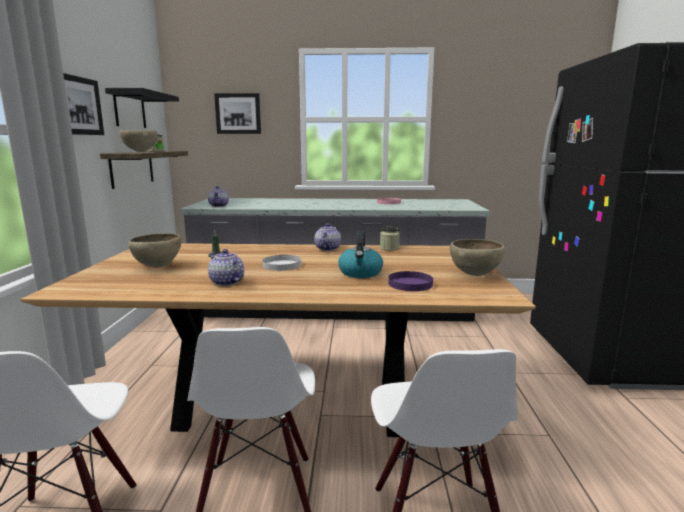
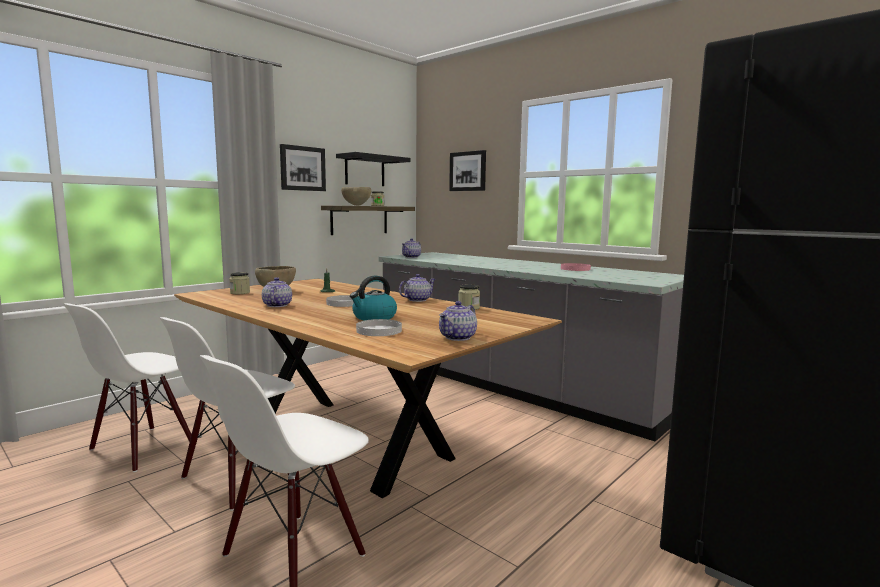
camera: 40 degrees right, 5 degrees down
(119, 277) = (240, 293): none -> jar
(410, 284) = (379, 330): purple plate -> white plate
(475, 275) = (458, 337): brown bowl -> teapot

